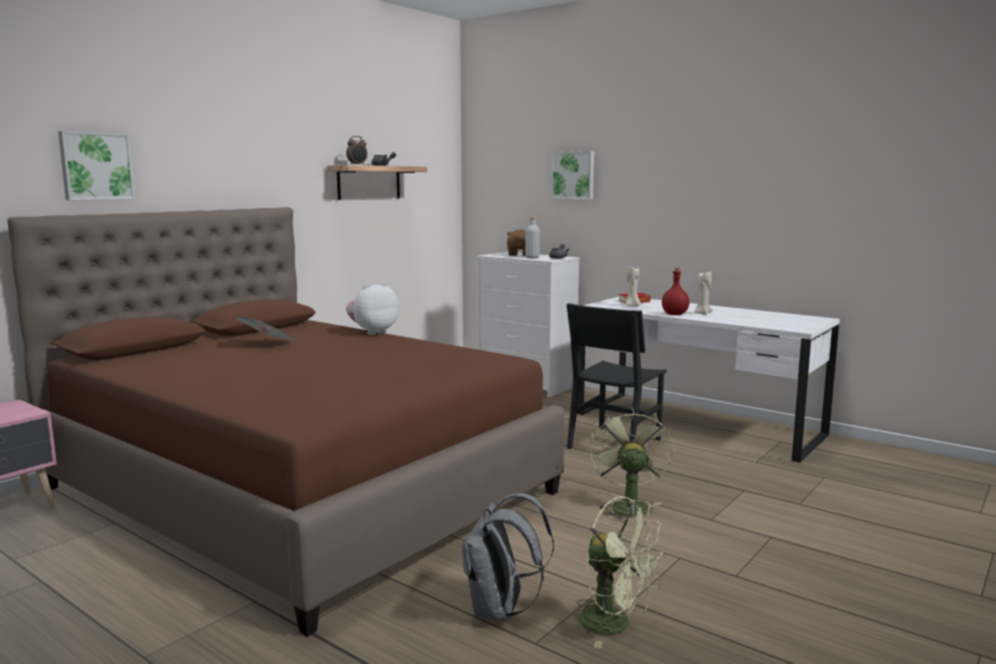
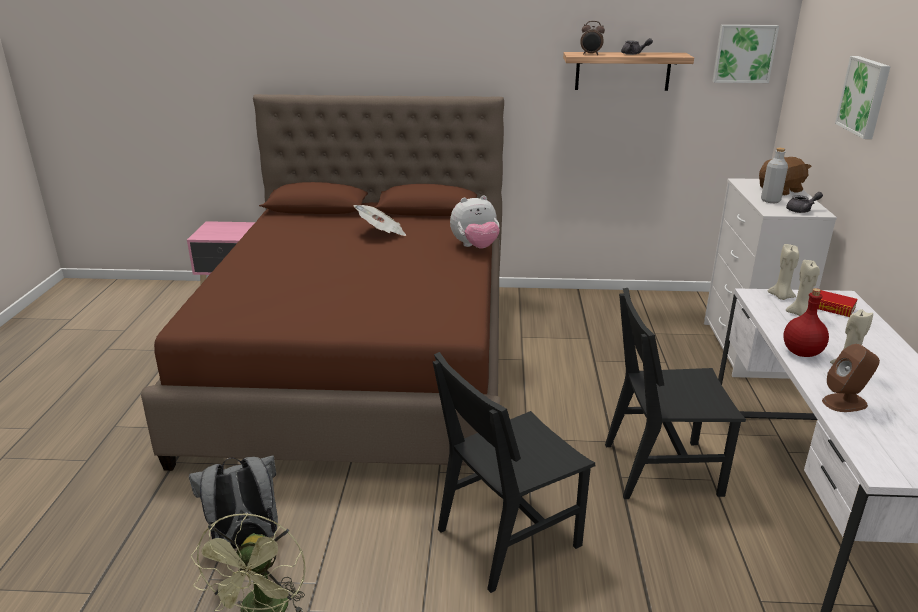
camera: 55 degrees right, 15 degrees up
(96, 166) = (324, 54): picture -> picture (744, 53)
(372, 332) = (475, 247): plush toy -> plush toy turned 150 degrees clockwise
(606, 303) = (781, 297): none -> beige candle
(627, 505) = (508, 537): green fan -> black chair
(734, 320) = (845, 402): none -> brown speaker

